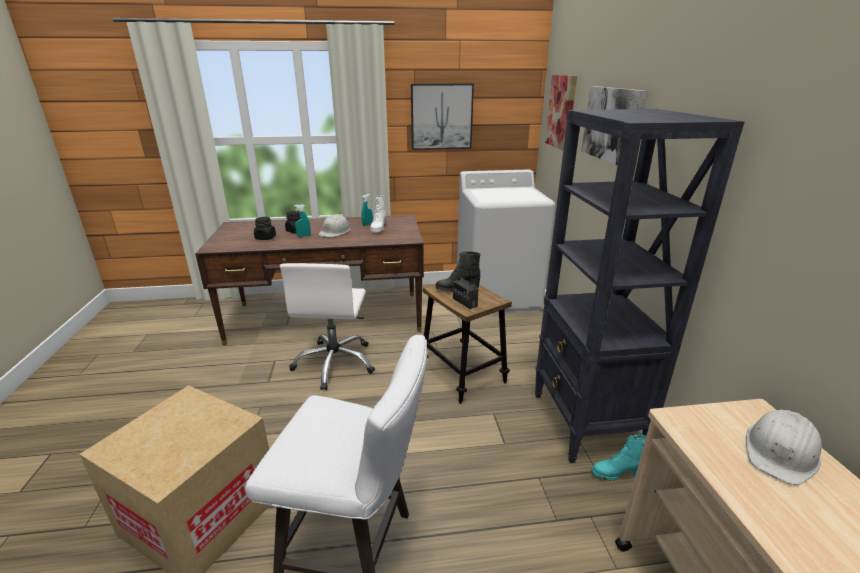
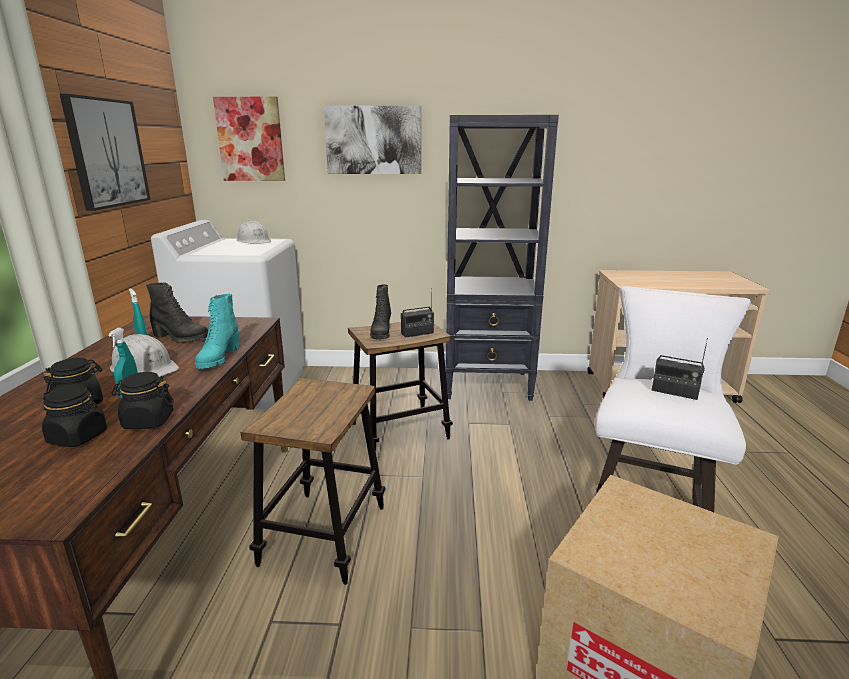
camera: 80 degrees left, 5 degrees down
(276, 244) = (148, 421): none -> black jar
(329, 436) = (674, 392): none -> radio
(335, 363) = (324, 535): white office chair -> stool
(378, 229) = (180, 338): white boot -> black boot
(617, 473) = (541, 386): turquoise boot -> turquoise boot (218, 359)
(781, 452) = (644, 275): white hard hat -> white hard hat (254, 241)

